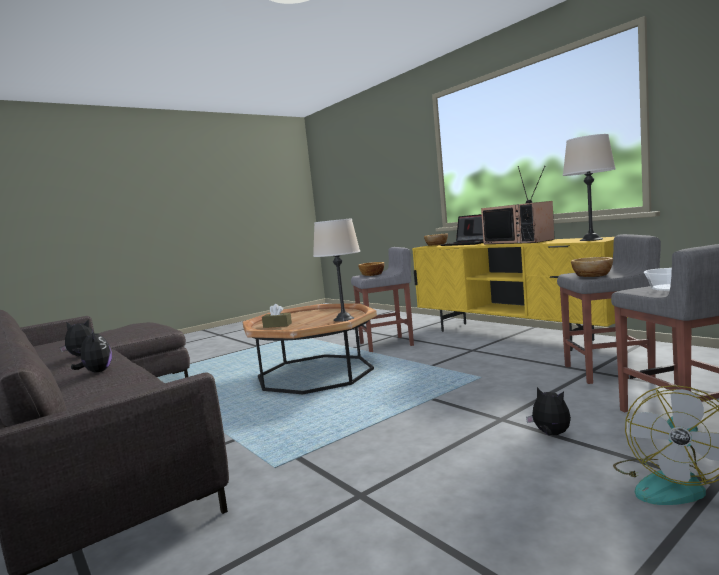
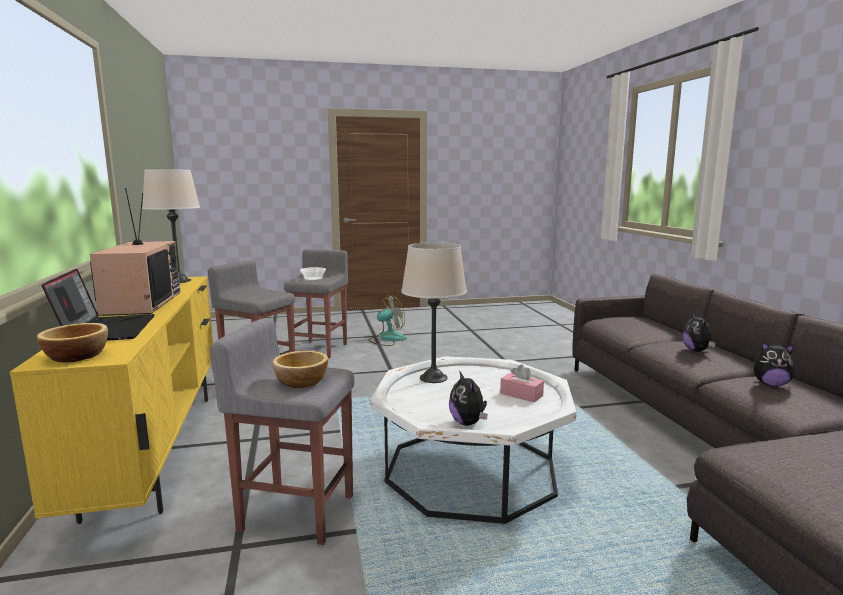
camera: 155 degrees left, 5 degrees up
(277, 325) = (521, 395): brown tissue box -> pink tissue box
(315, 374) = (471, 471): brown coffee table -> white coffee table
(550, 434) = (386, 358): plush toy -> plush toy (468, 423)
(593, 275) = (268, 294): bowl -> none

